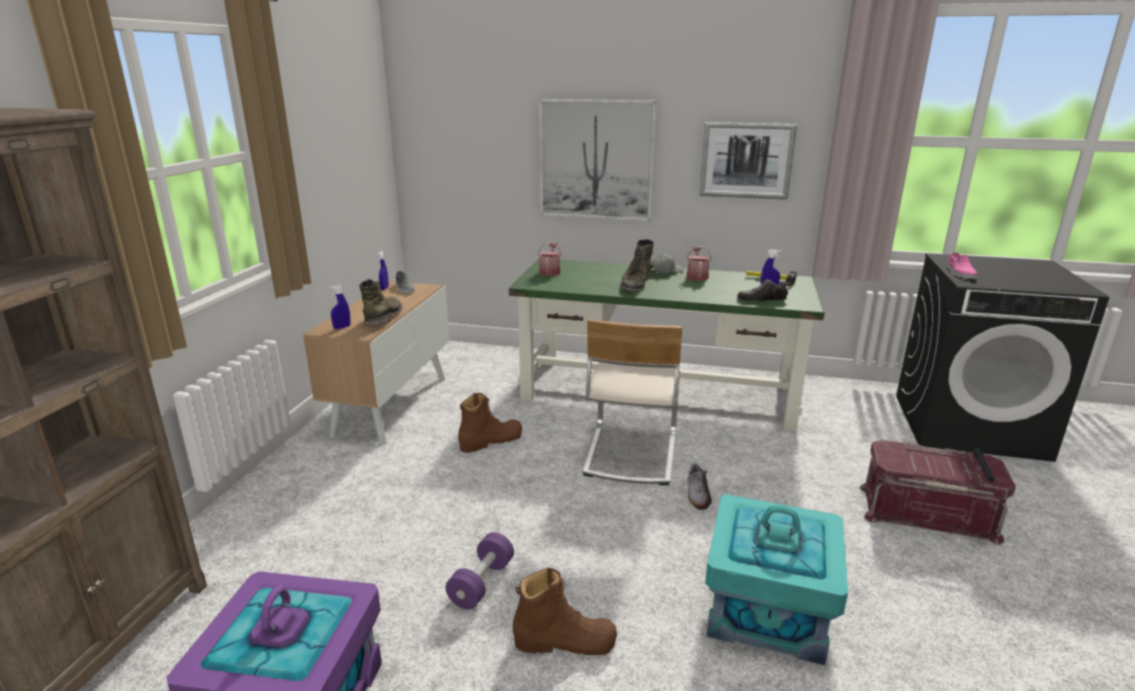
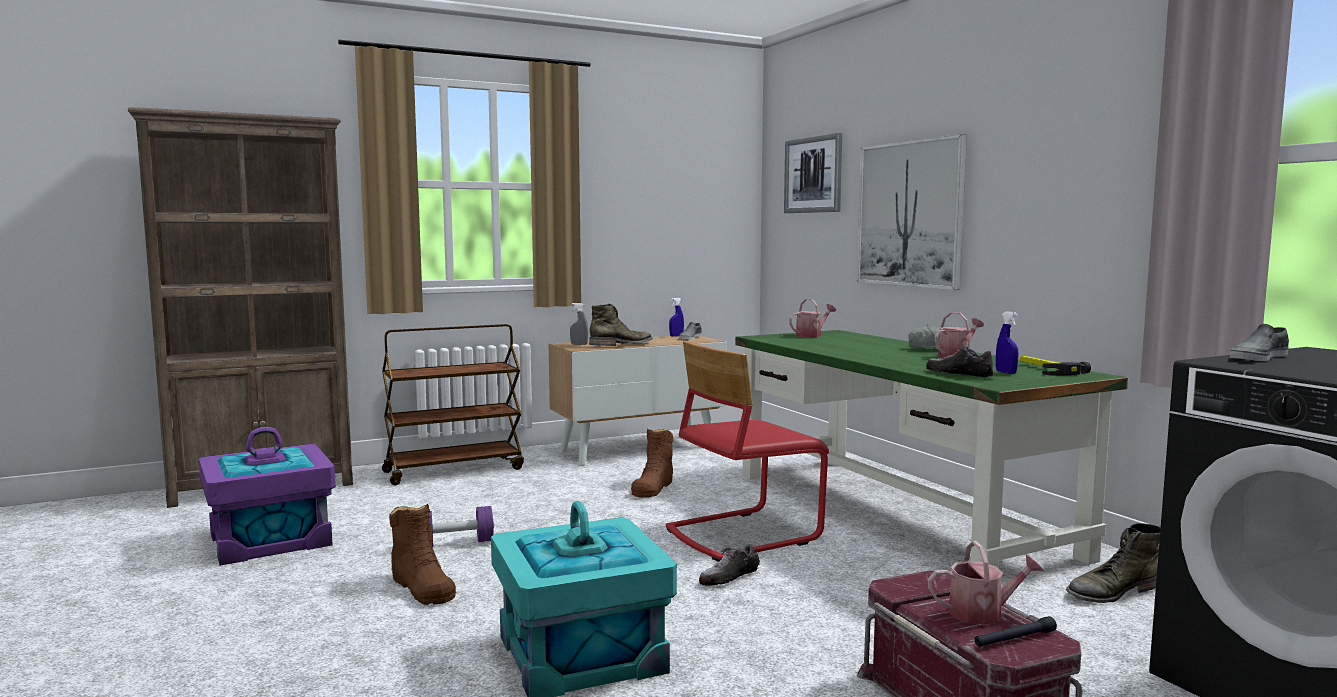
camera: 50 degrees right, 15 degrees down
(278, 507) = (454, 470): none -> brown cart
(342, 327) = (579, 344): blue spray bottle -> grey spray bottle
(491, 441) = (653, 488): brown boot -> brown boot turned 90 degrees clockwise
(630, 454) = (742, 534): beige chair -> red chair
(635, 284) = (860, 349): green boot -> green boot (1111, 592)
(746, 160) = (1065, 204): picture -> picture (813, 175)
(940, 459) = (982, 613): none -> watering can
(960, 273) = (1258, 357): pink shoe -> grey shoe

